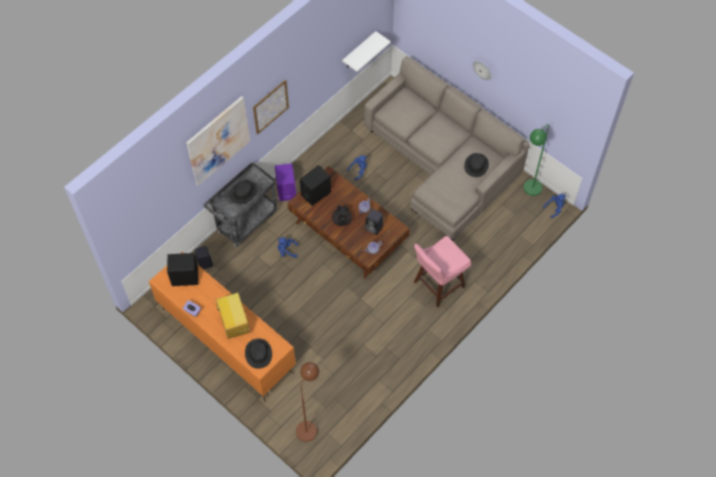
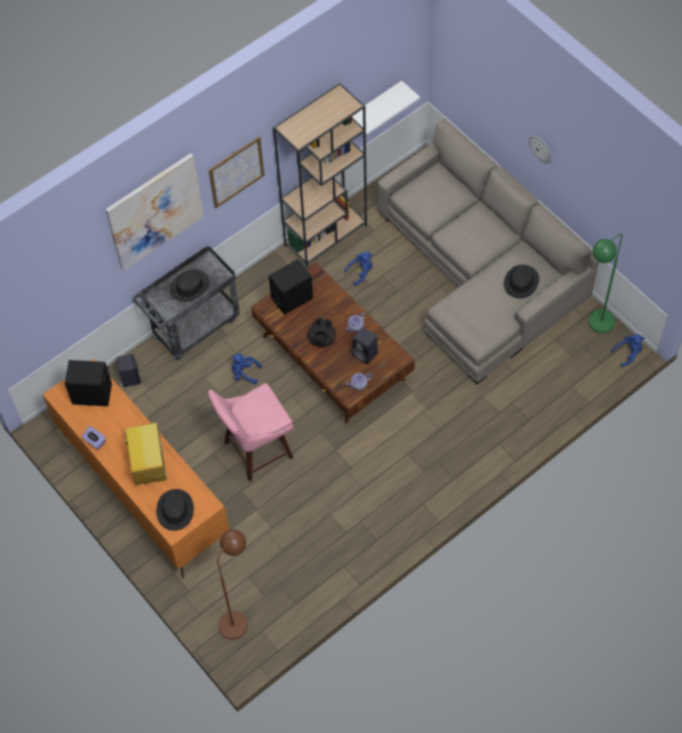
camera: 10 degrees right, 0 degrees up
(286, 190) = (257, 289): purple speaker -> none
(329, 146) = (325, 235): none -> bookcase
(437, 285) = (445, 444): pink stool -> pink stool (255, 451)

